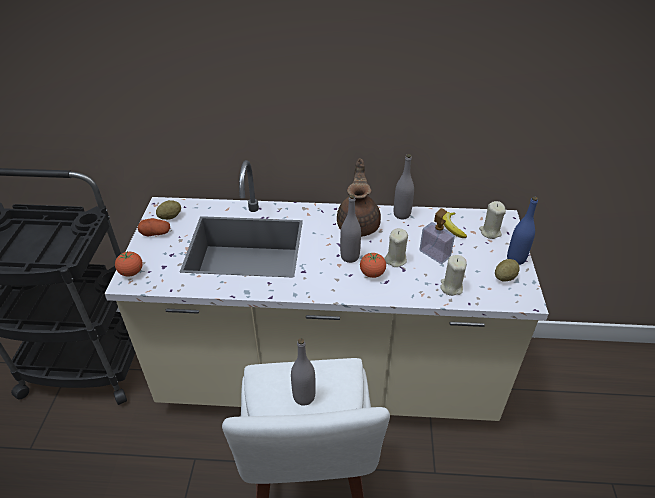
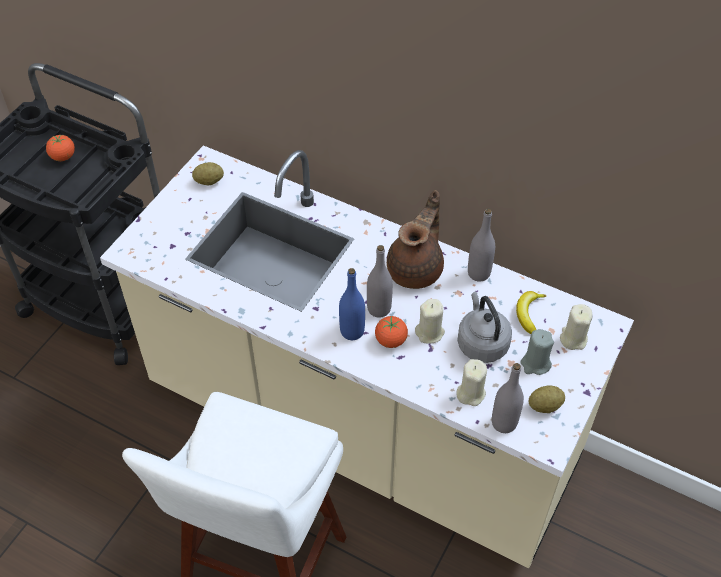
camera: 25 degrees right, 10 degrees up
(131, 272) = (137, 241): tomato -> tomato (63, 157)
(156, 233) = (184, 198): potato -> none
(304, 396) = (249, 450): grey bottle -> grey bottle (504, 423)
(434, 254) = (481, 343): soap dispenser -> grey kettle
(478, 254) = (535, 364): none -> grey candle
(516, 259) = (578, 387): blue bottle -> blue bottle (352, 331)

